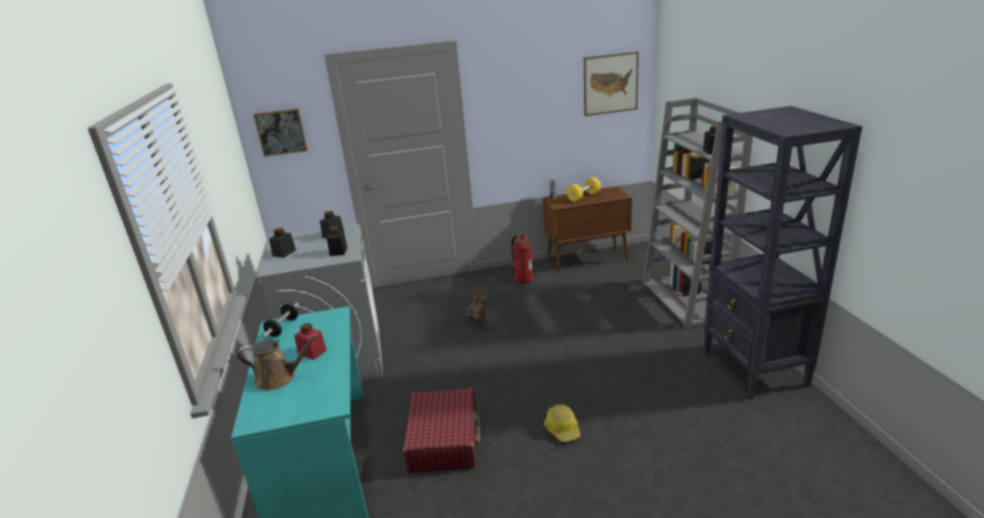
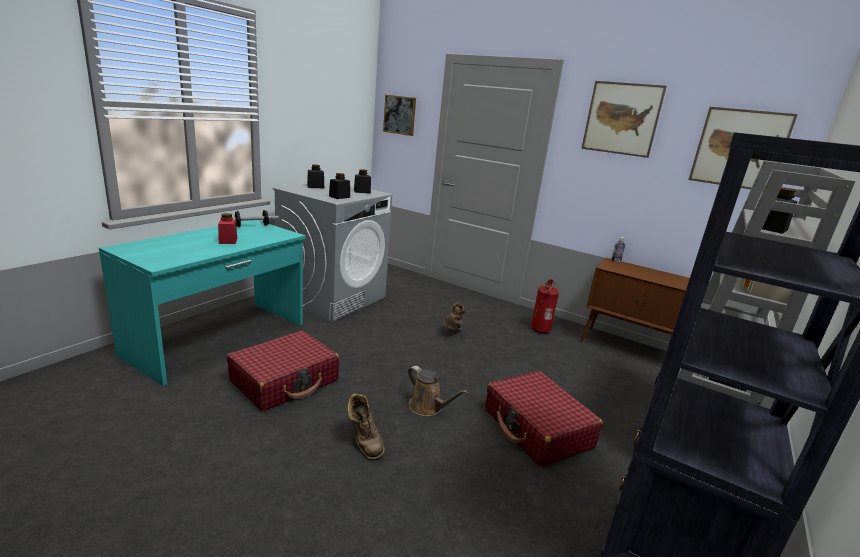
camera: 40 degrees right, 5 degrees down
(279, 378) = (184, 241): brown watering can -> brown watering can (428, 407)
(522, 81) = (621, 119): none -> picture
(563, 429) = (364, 442): hard hat -> brown boot
(584, 196) = (649, 273): yellow dumbbell -> none
(623, 346) = (537, 429): none -> red suitcase

